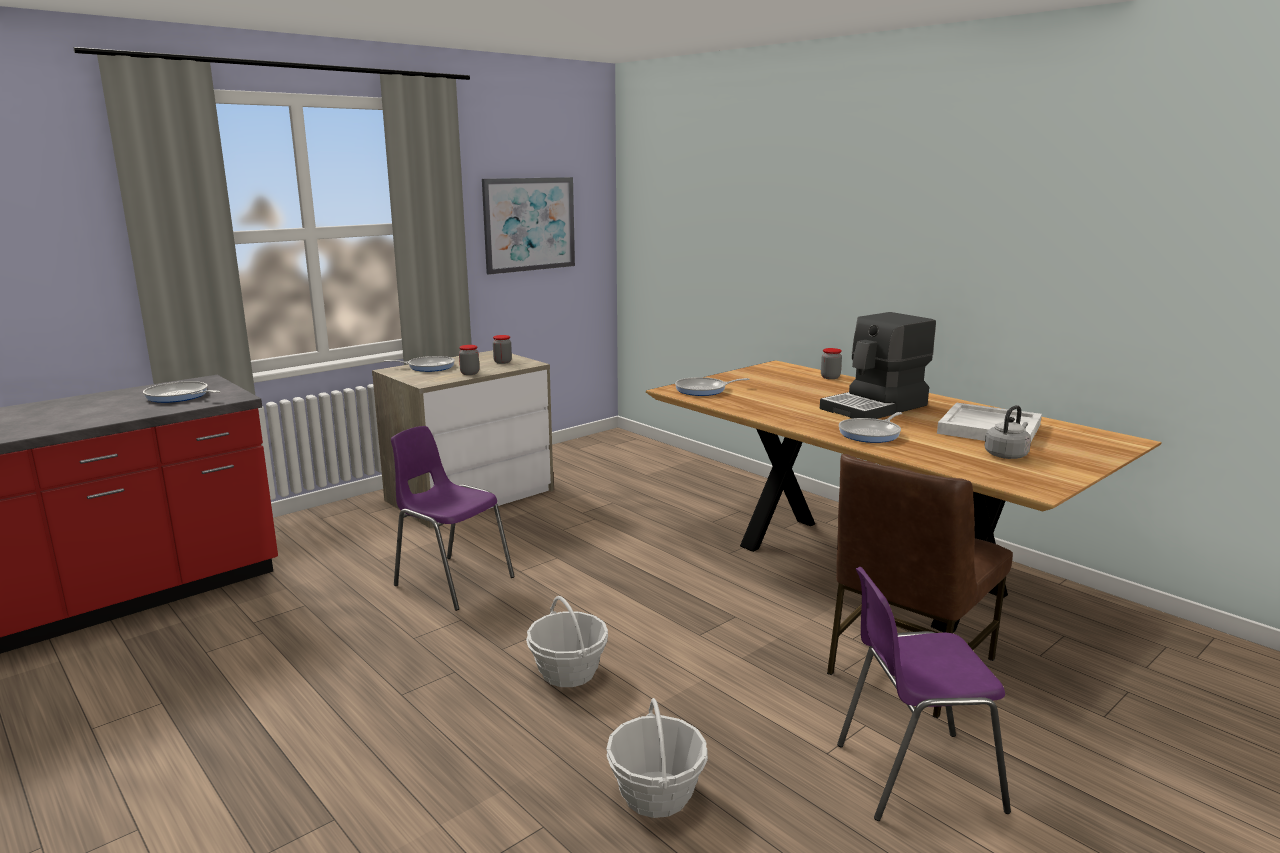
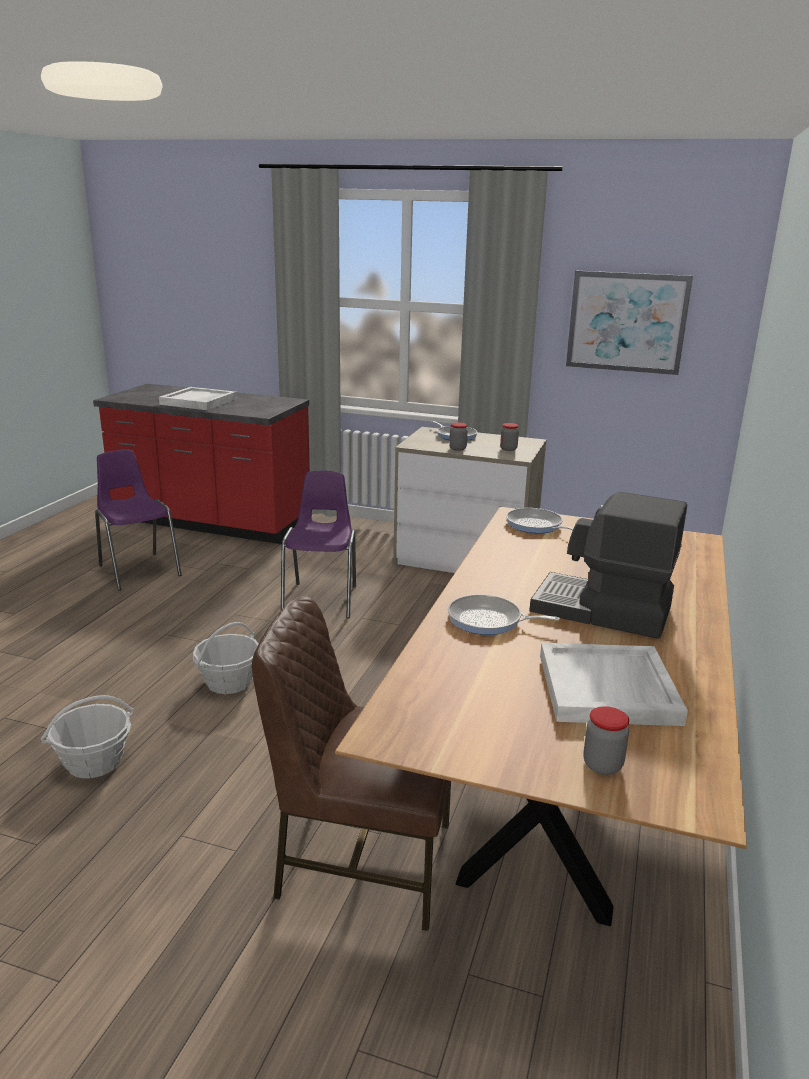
camera: 60 degrees right, 5 degrees up
(87, 414) = (199, 402): none -> white tray
(179, 396) = (250, 405): frying pan -> none
(830, 377) = (695, 571): jar -> jar (602, 765)
(913, 776) = (168, 895): purple chair -> purple chair (138, 570)
(1007, 455) = (503, 708): grey kettle -> none

